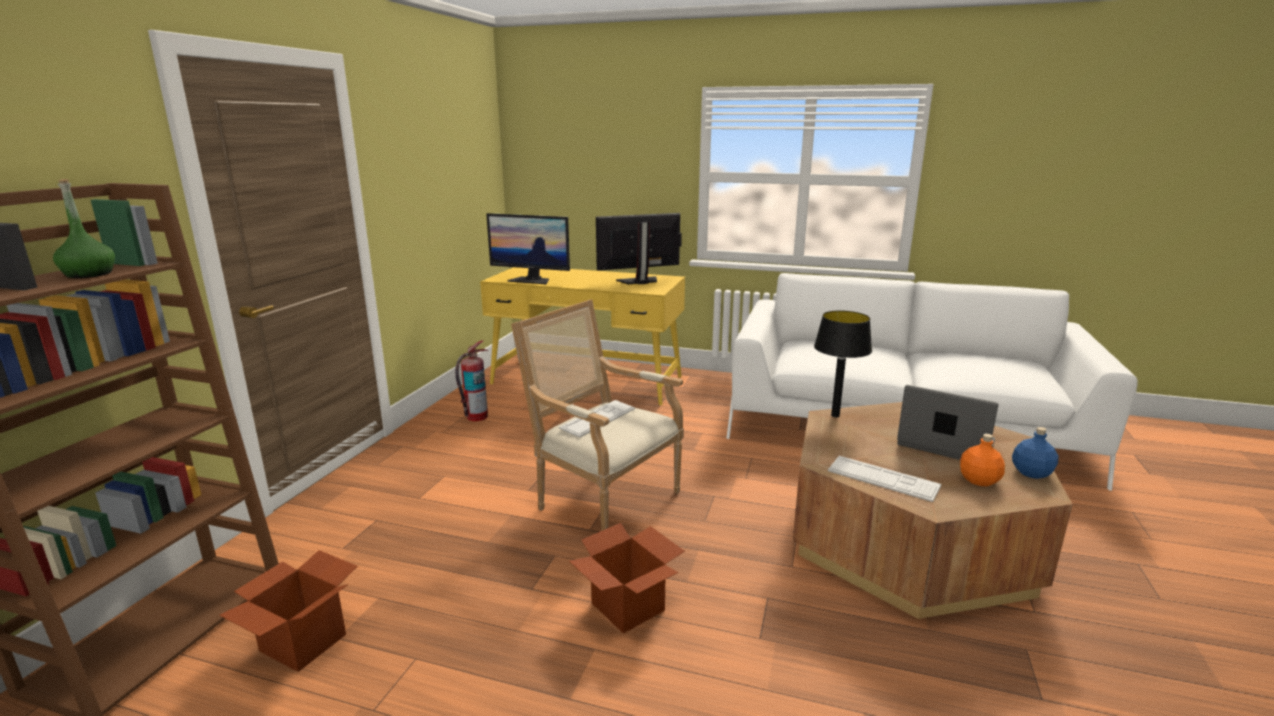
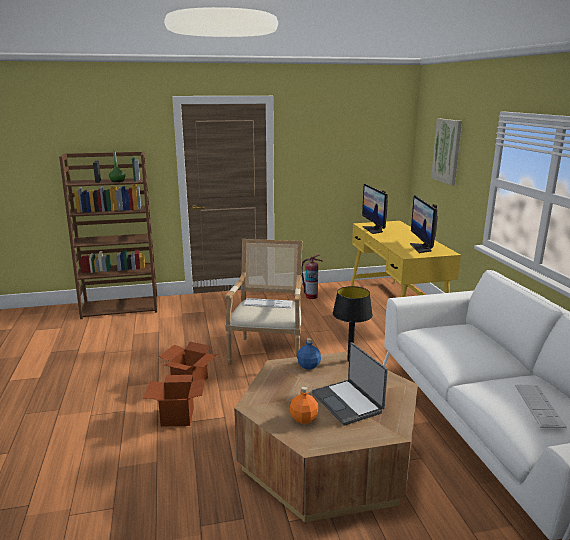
camera: 60 degrees right, 0 degrees up
(303, 642) = (128, 329): cardboard box -> cardboard box (177, 417)
(593, 150) = (447, 151): none -> picture
(639, 281) = (422, 248): monitor -> monitor turned 135 degrees counterclockwise
(882, 479) = (273, 386): keyboard -> keyboard (538, 405)
(944, 445) = (348, 402): laptop -> laptop turned 150 degrees clockwise
(1031, 473) = (337, 439): blue bottle -> blue bottle (308, 366)

